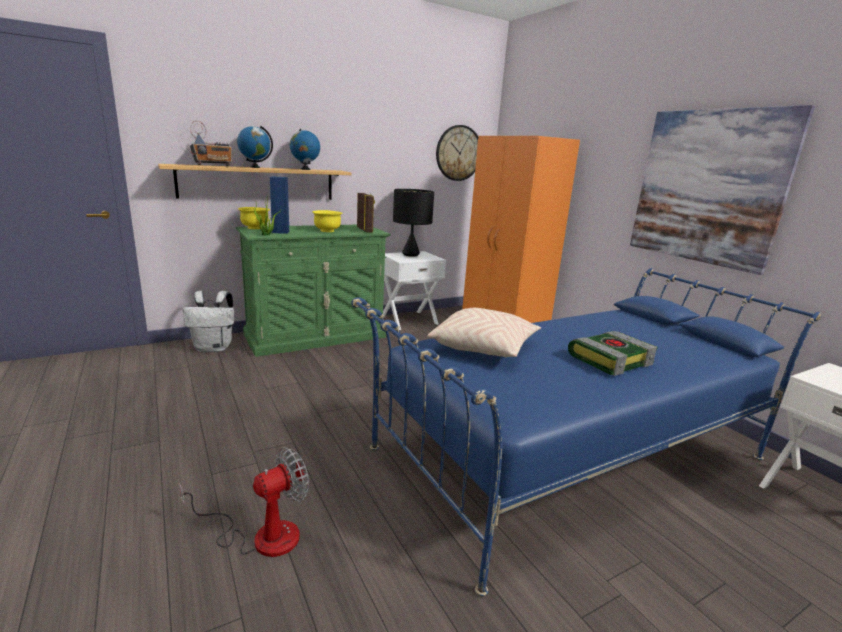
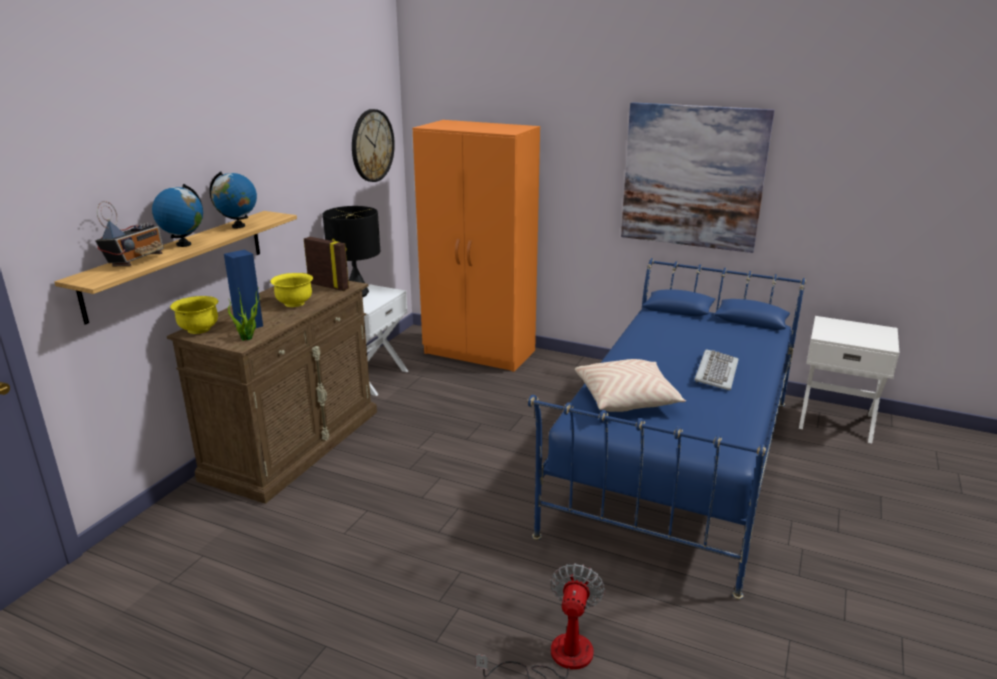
camera: 35 degrees left, 5 degrees up
(214, 348) = (192, 517): white backpack -> none
(315, 335) = (293, 444): green dresser -> brown dresser
(609, 359) = (715, 372): book -> keyboard

